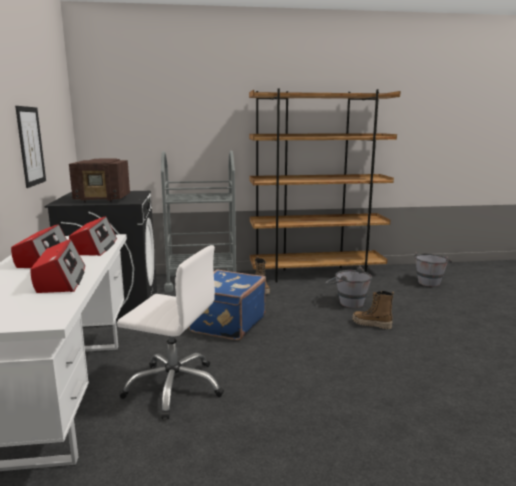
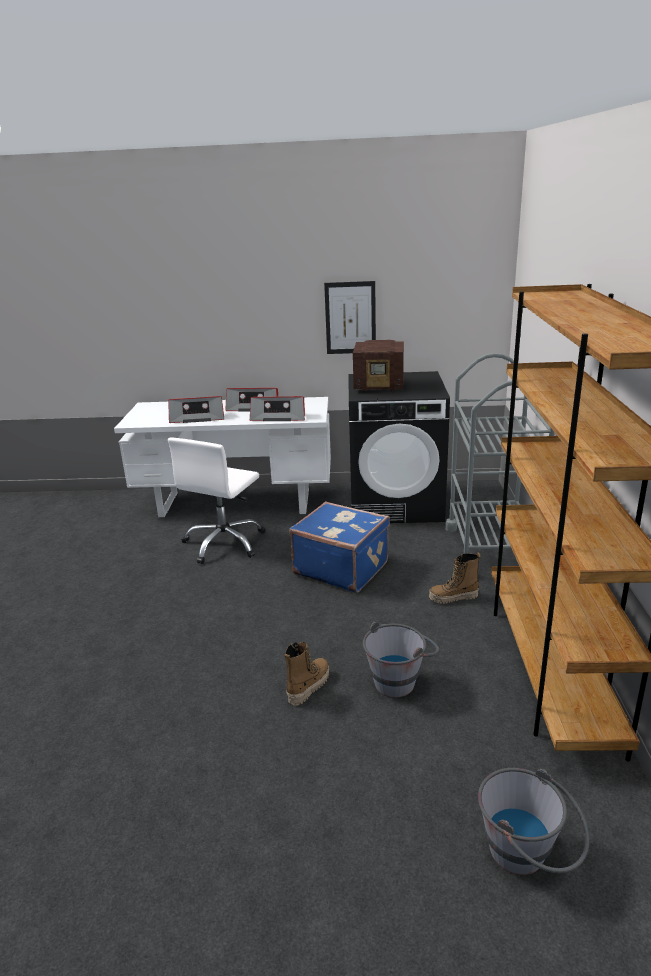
camera: 100 degrees right, 10 degrees up
(103, 199) = (380, 386): radio -> radio turned 90 degrees counterclockwise

